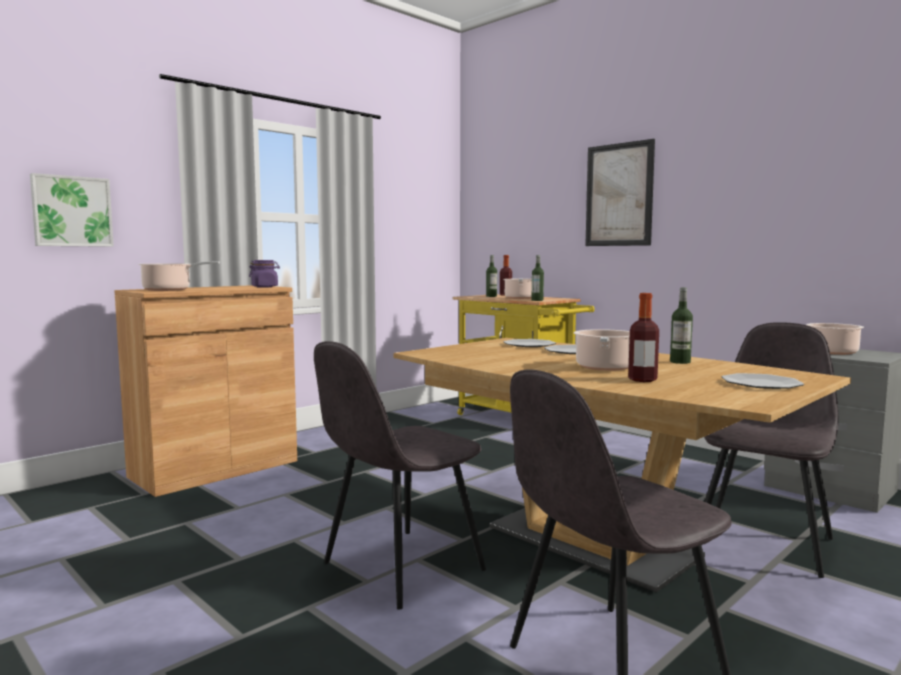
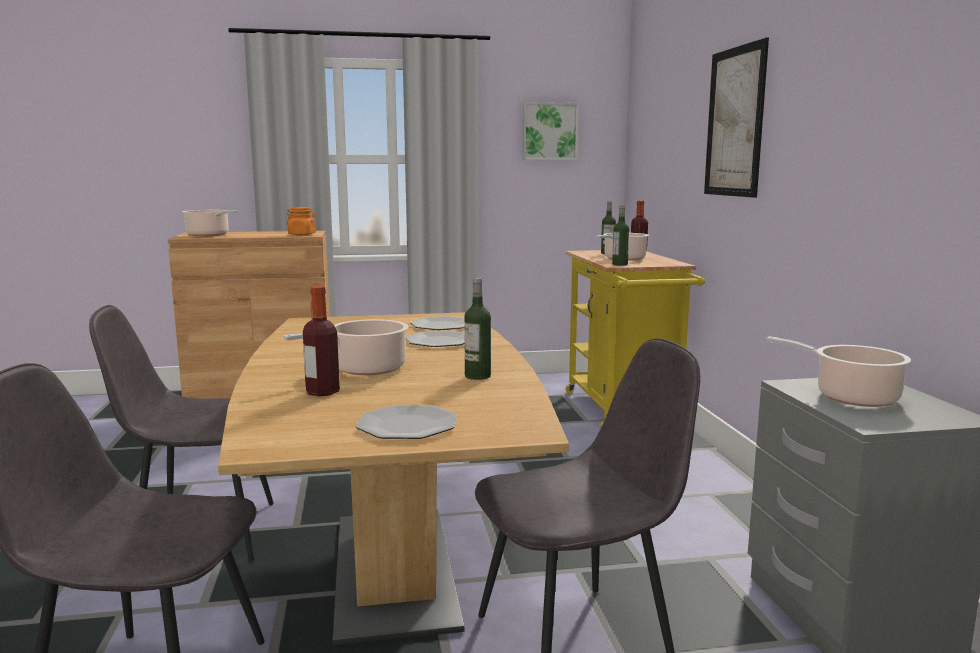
camera: 35 degrees right, 5 degrees up
(72, 211) = (163, 162): picture -> picture (549, 131)
(265, 287) = (302, 234): purple jar -> orange jar

